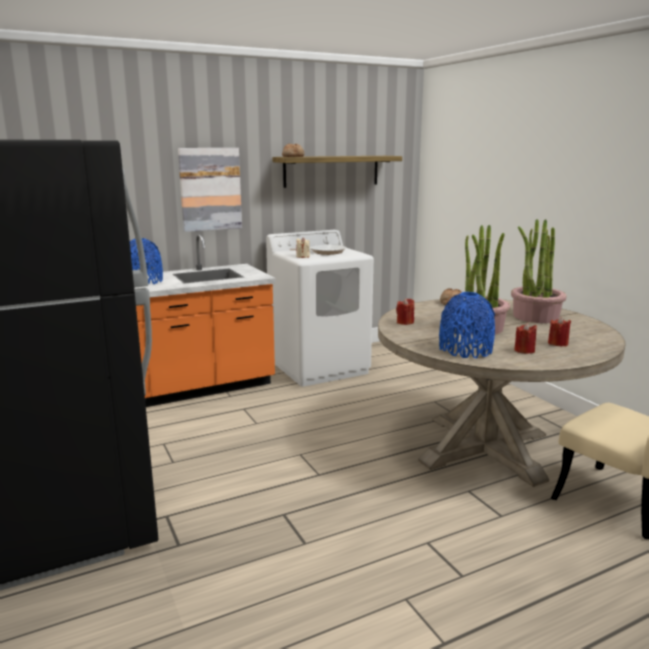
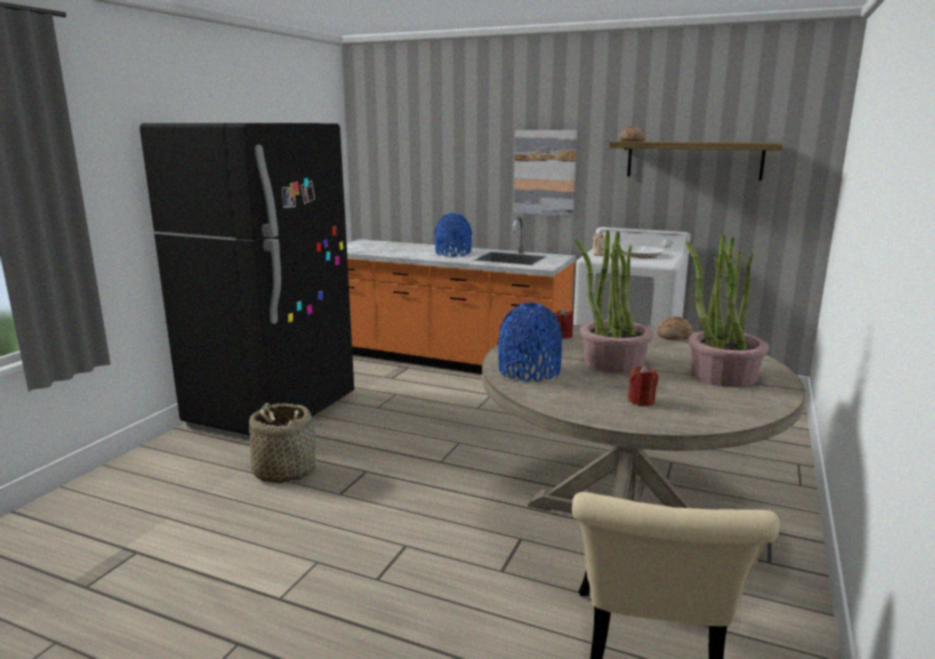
camera: 50 degrees right, 0 degrees up
(214, 559) = (284, 471): none -> basket
(524, 350) = (580, 392): red candle -> none

